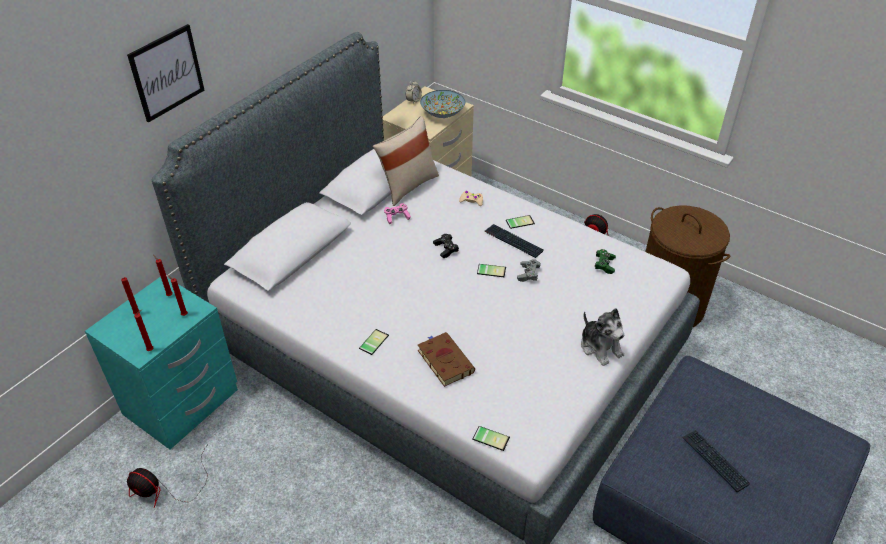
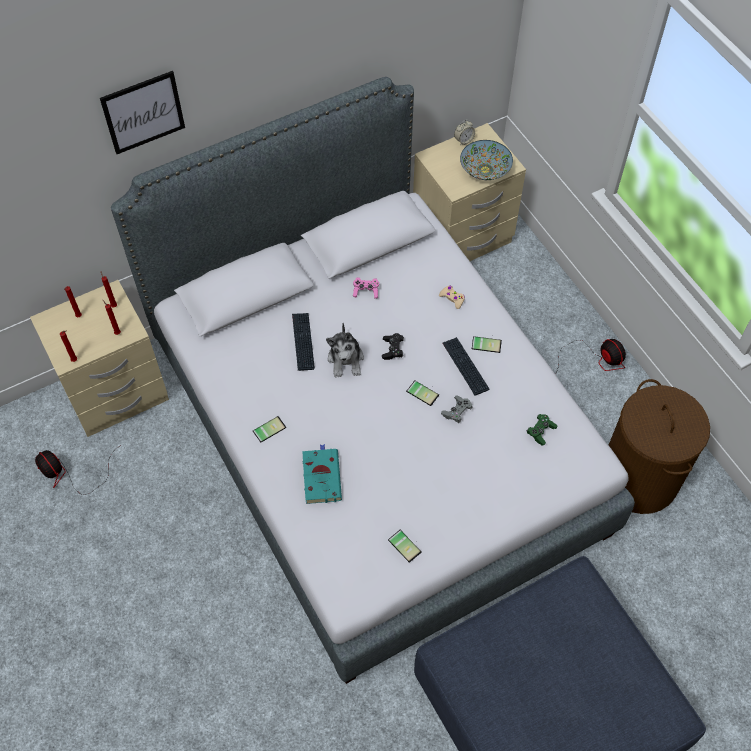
camera: 25 degrees right, 15 degrees up
(182, 403) = (116, 394): turquoise nightstand -> beige nightstand
(407, 185) = (398, 254): beige pillow -> none
(444, 360) = (321, 476): brown book -> turquoise book
(491, 437) = (319, 572): phone -> phone (406, 545)
(600, 347) = (476, 523): plush toy -> plush toy (346, 359)
(715, 461) = (531, 678): keyboard -> keyboard (303, 342)

